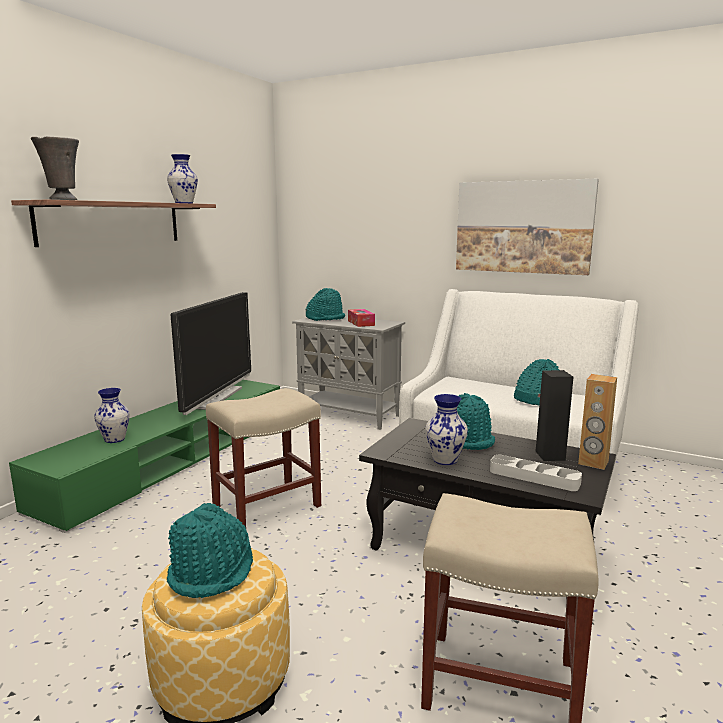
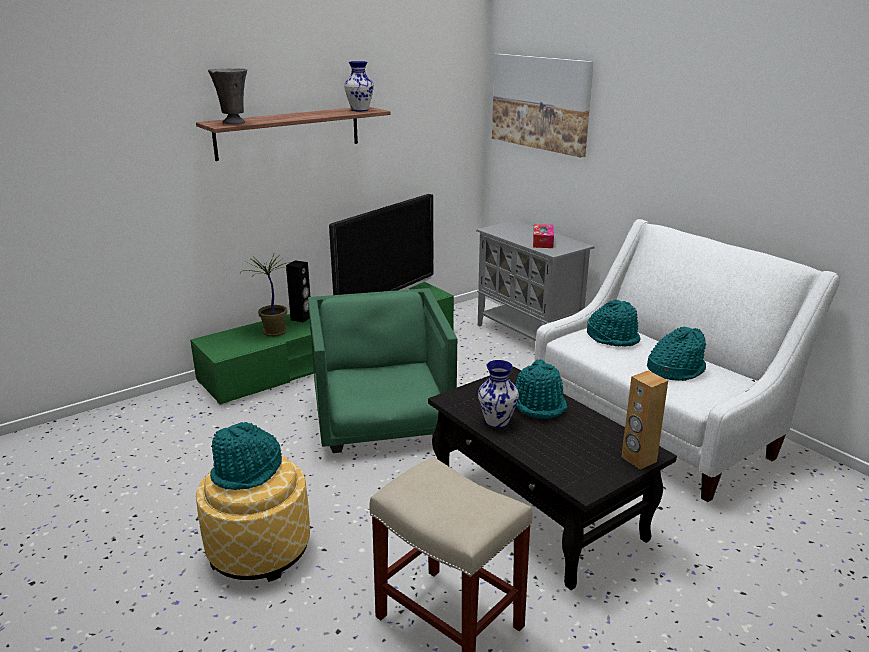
camera: 25 degrees right, 10 degrees up
(114, 439) = (273, 332): vase -> potted plant
(268, 505) = (382, 419): beige stool -> green armchair
(325, 318) = (514, 229): turquoise hat -> turquoise hat (613, 338)
(523, 227) = (726, 158): picture -> picture (540, 103)
(534, 477) = (559, 459): grey tray -> none
(550, 455) = (604, 441): black speaker -> black speaker (301, 318)

